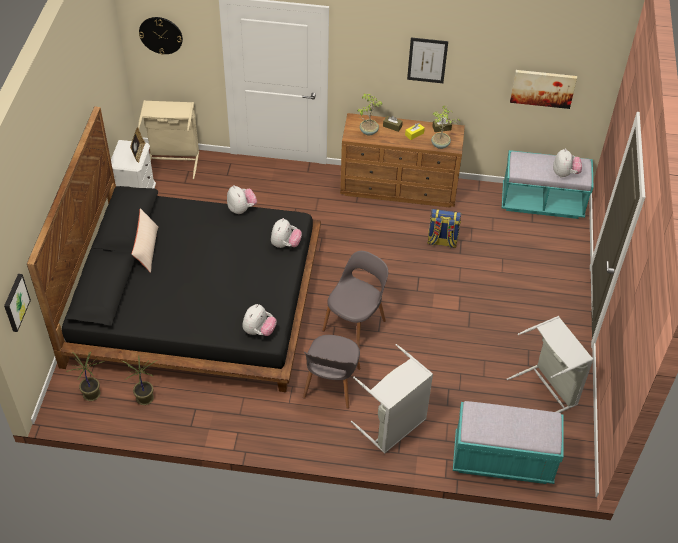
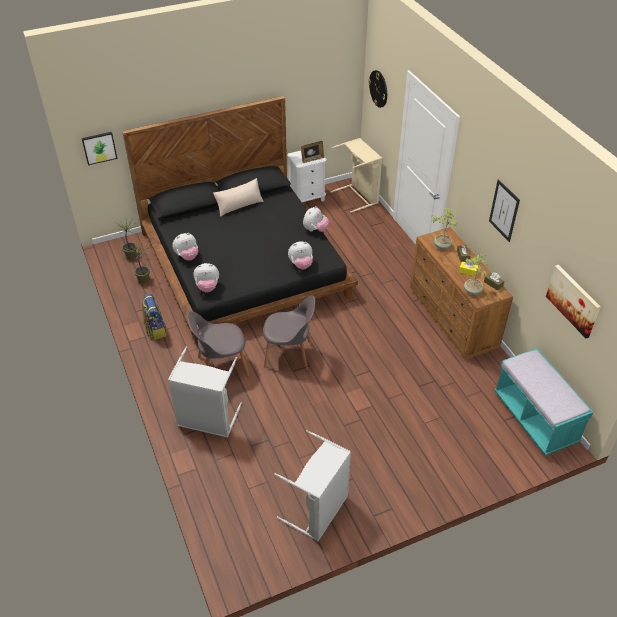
camera: 60 degrees right, 5 degrees down
(442, 241) = (421, 369): backpack -> backpack (155, 330)
(503, 460) = (220, 508): turquoise bench -> none
(565, 173) = (548, 397): plush toy -> plush toy (187, 256)

